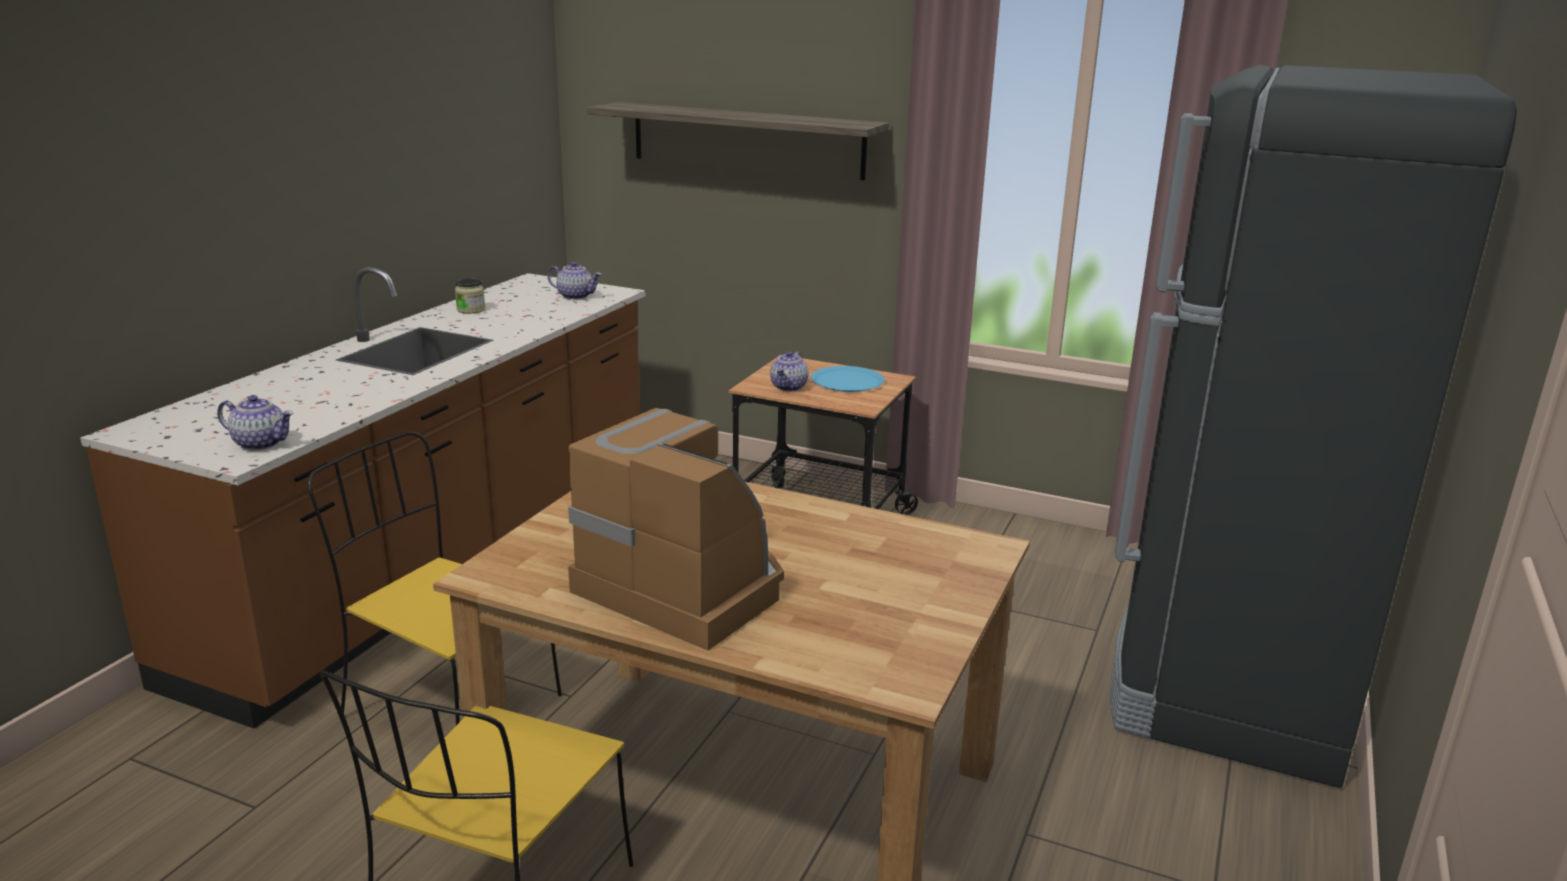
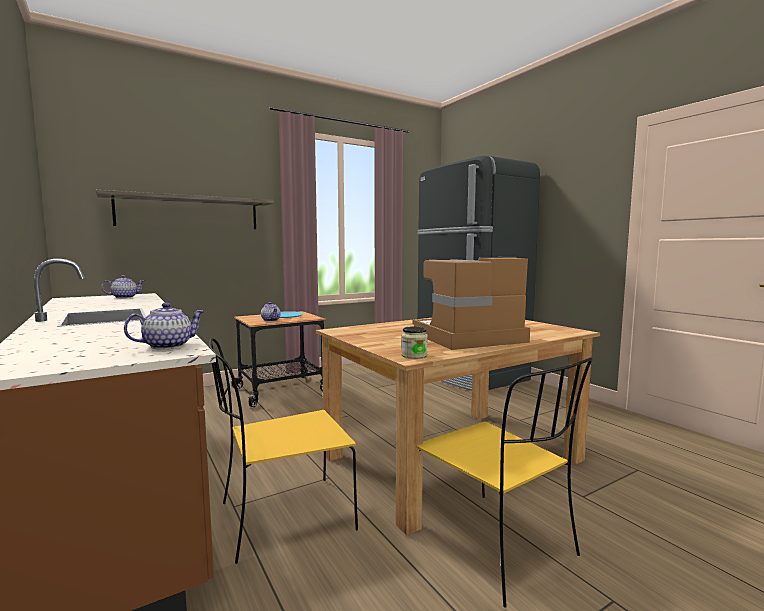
camera: 55 degrees left, 15 degrees down
(471, 310) = (75, 306): jar -> jar (414, 355)

